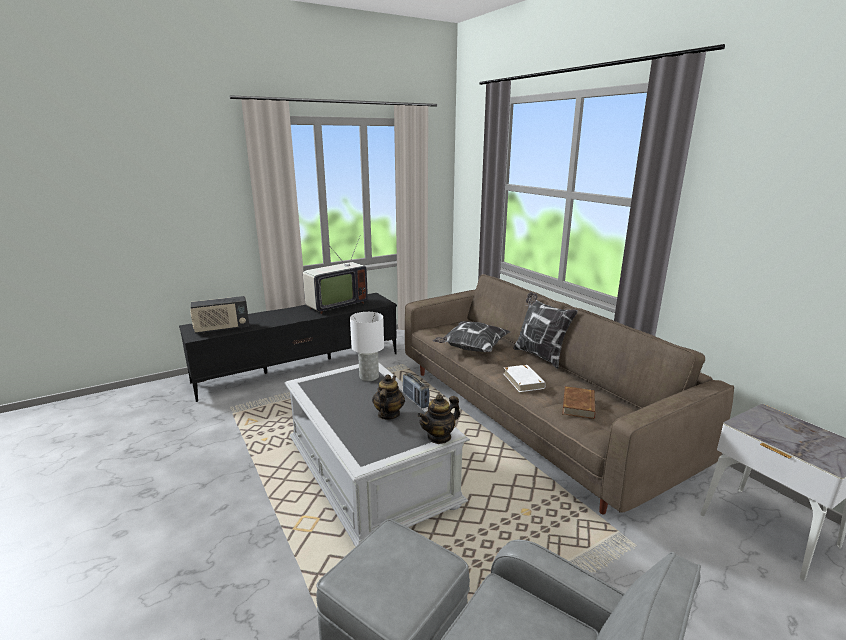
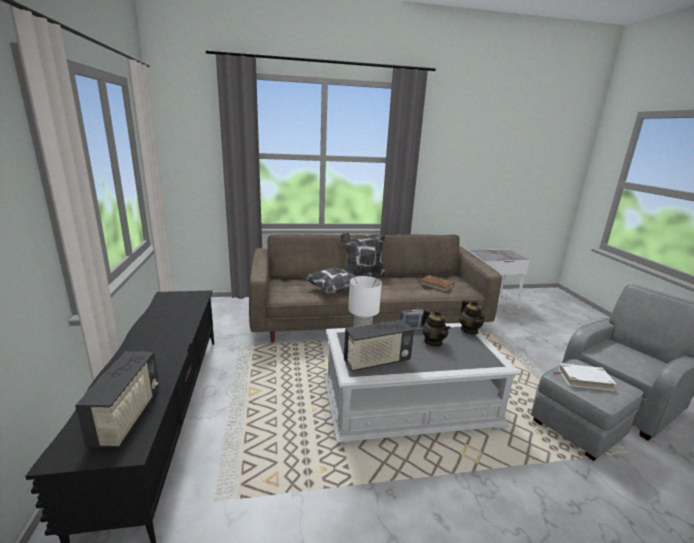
camera: 70 degrees left, 0 degrees up
(327, 390) = (377, 361): none -> radio
(334, 305) = (162, 319): television -> none
(388, 414) = (433, 342): teapot -> teapot turned 150 degrees counterclockwise
(523, 381) = (398, 289): white book -> white book (584, 379)

